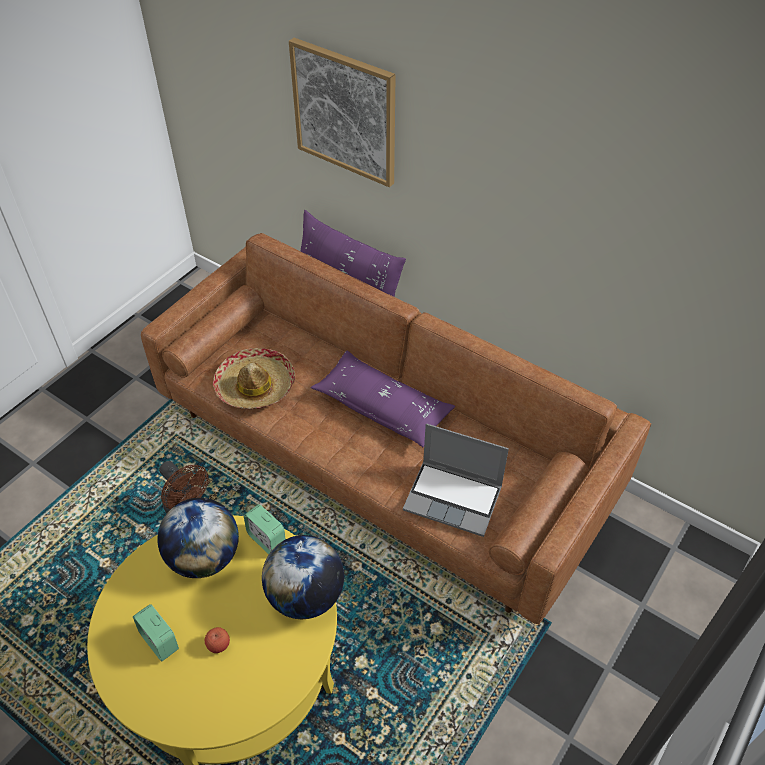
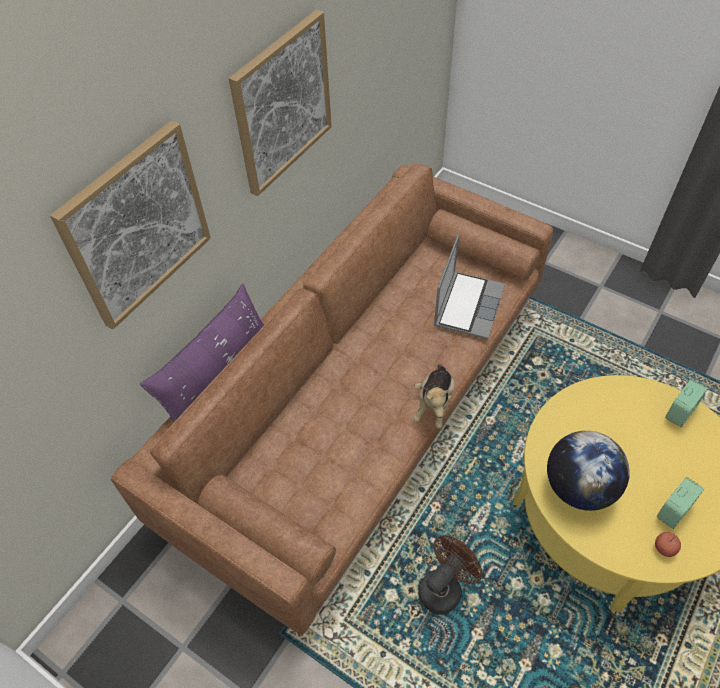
camera: 90 degrees left, 5 degrees up
(218, 645) = (661, 460): apple -> apple (664, 548)
(255, 386) = (343, 480): hat -> none
(267, 539) = (547, 435): alarm clock -> alarm clock (680, 412)
(305, 596) = (596, 398): globe -> none
(327, 458) = (434, 404): none -> plush toy
(382, 407) = (366, 361): purple pillow -> none
(507, 177) = (282, 104): none -> picture

